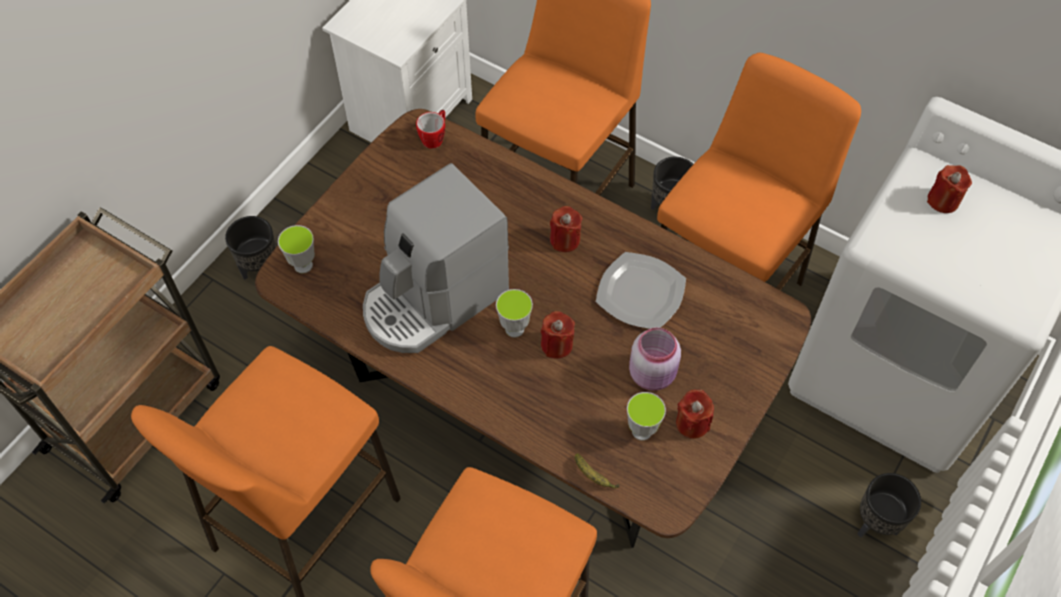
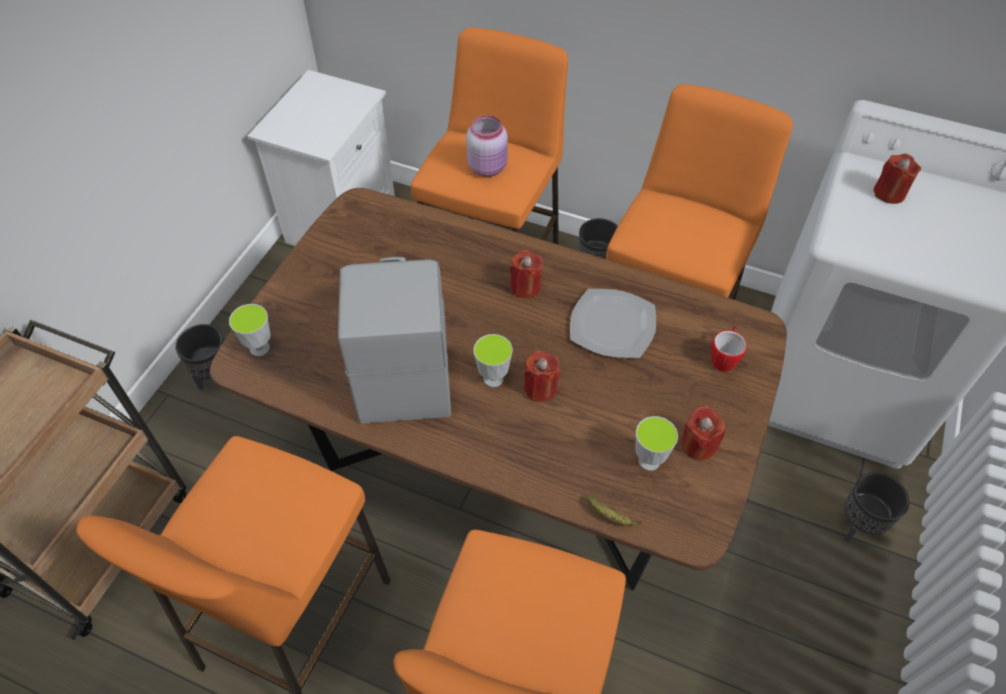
camera: 10 degrees left, 5 degrees down
(433, 300) = (403, 363): coffee machine -> coffee machine turned 135 degrees clockwise
(435, 137) = (376, 211): mug -> mug (724, 358)
(653, 374) = (645, 401): pink jar -> pink jar (488, 167)

